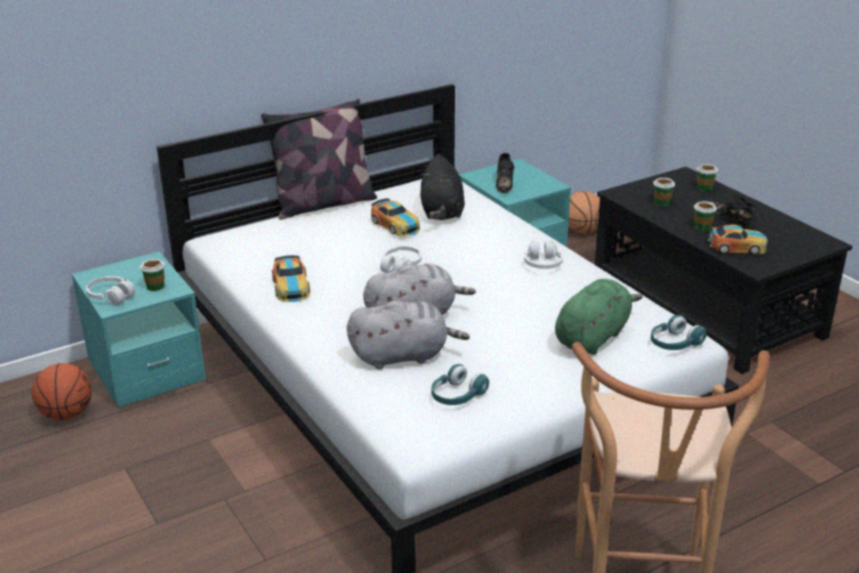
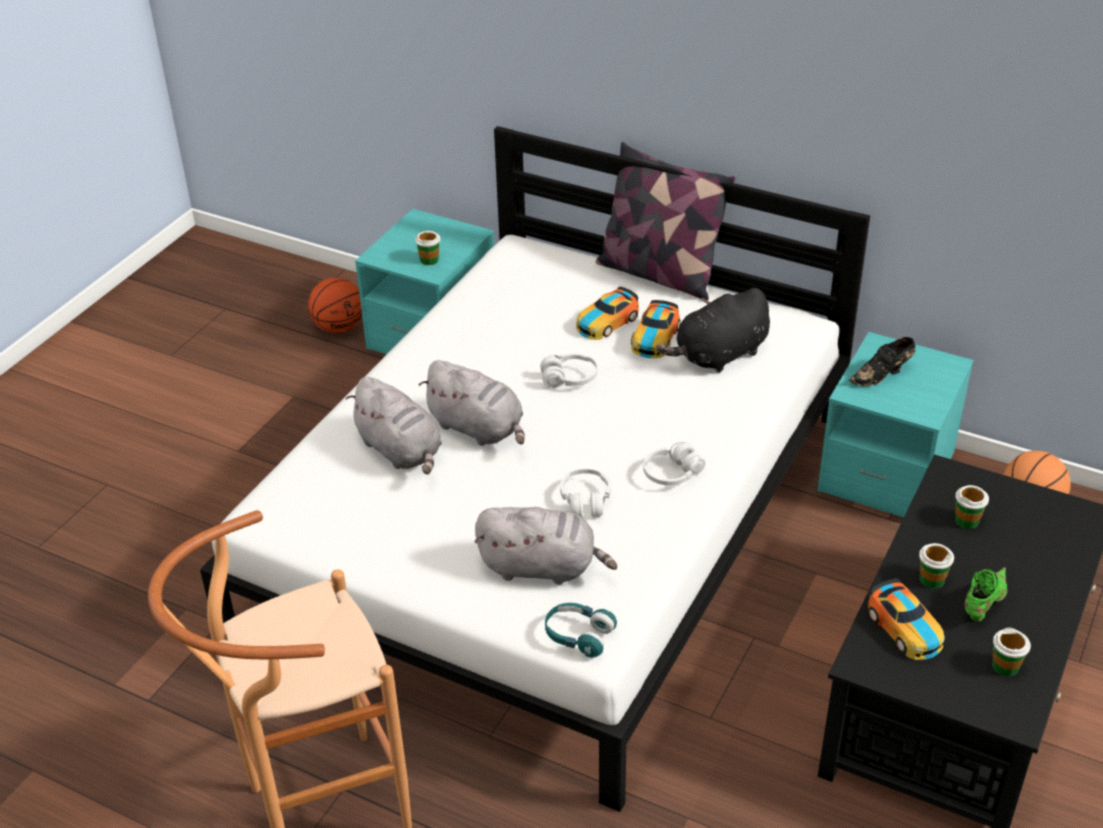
camera: 60 degrees right, 10 degrees up
(111, 297) = (392, 247): white headphones -> white headphones (585, 500)
(291, 287) = (469, 330): toy car -> toy car (606, 322)
(457, 396) = (357, 512): turquoise headphones -> none
(593, 337) = (542, 567): green plush toy -> grey plush toy
(704, 188) = (1062, 547): cup -> cup (1005, 666)
(733, 221) = (982, 605): black shoe -> green shoe

